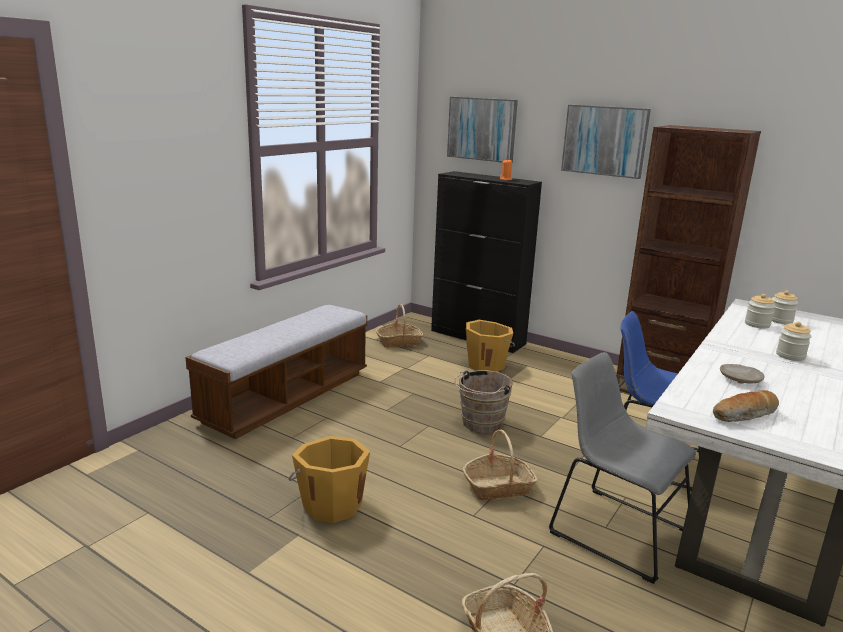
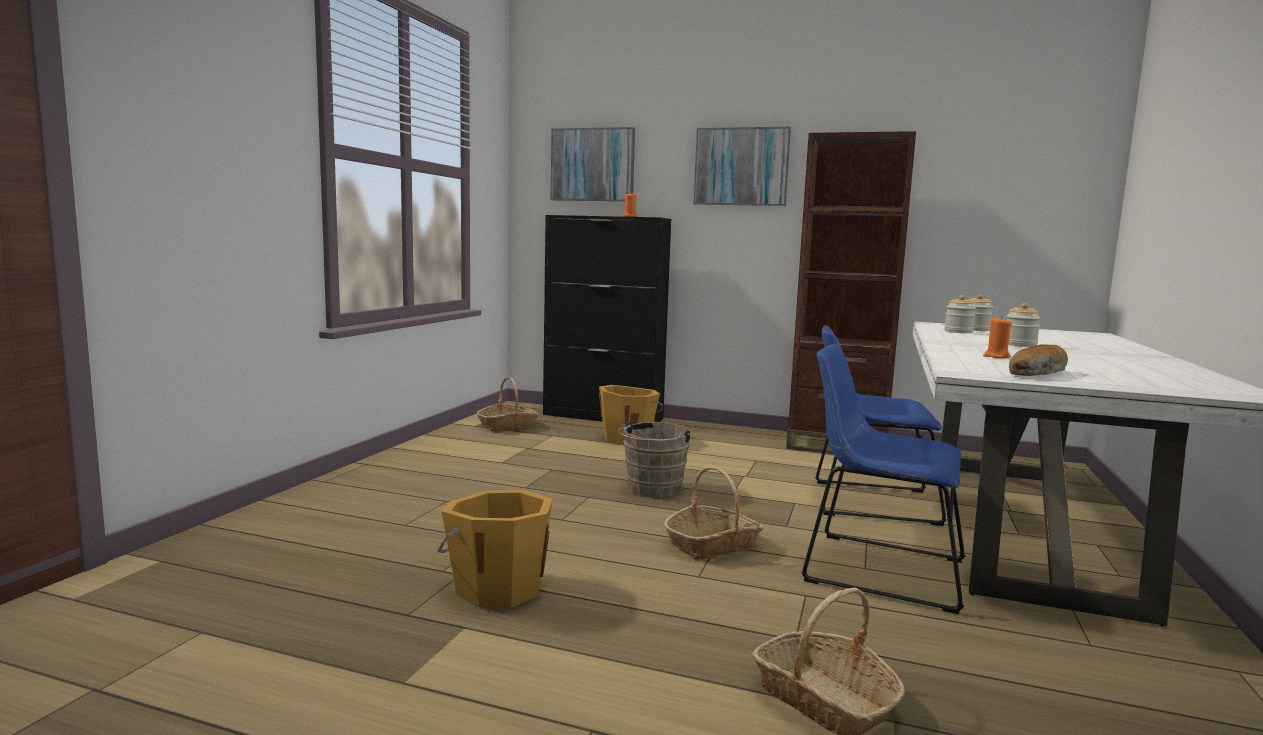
camera: 15 degrees left, 10 degrees down
(287, 397) = (379, 485): bench -> none
(614, 529) = (876, 569): grey chair -> blue chair
(740, 379) = (996, 356): beige plate -> orange candle

